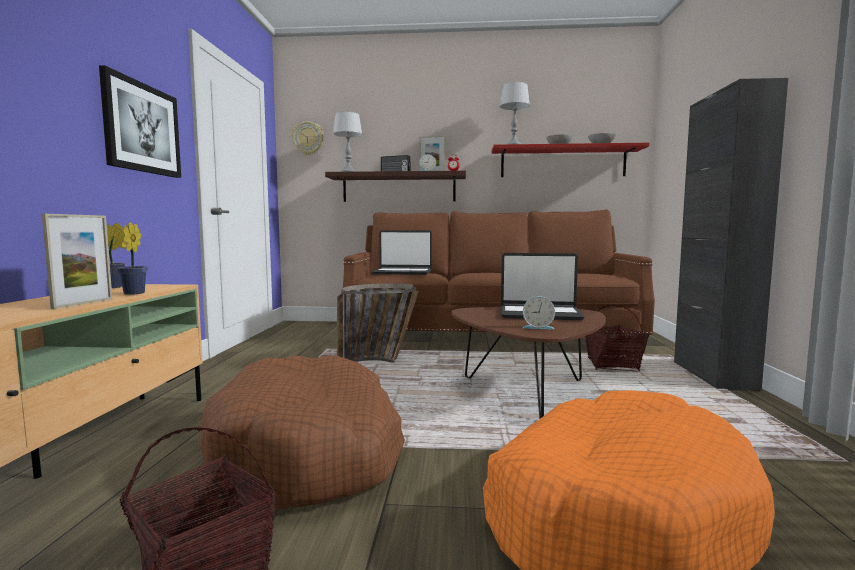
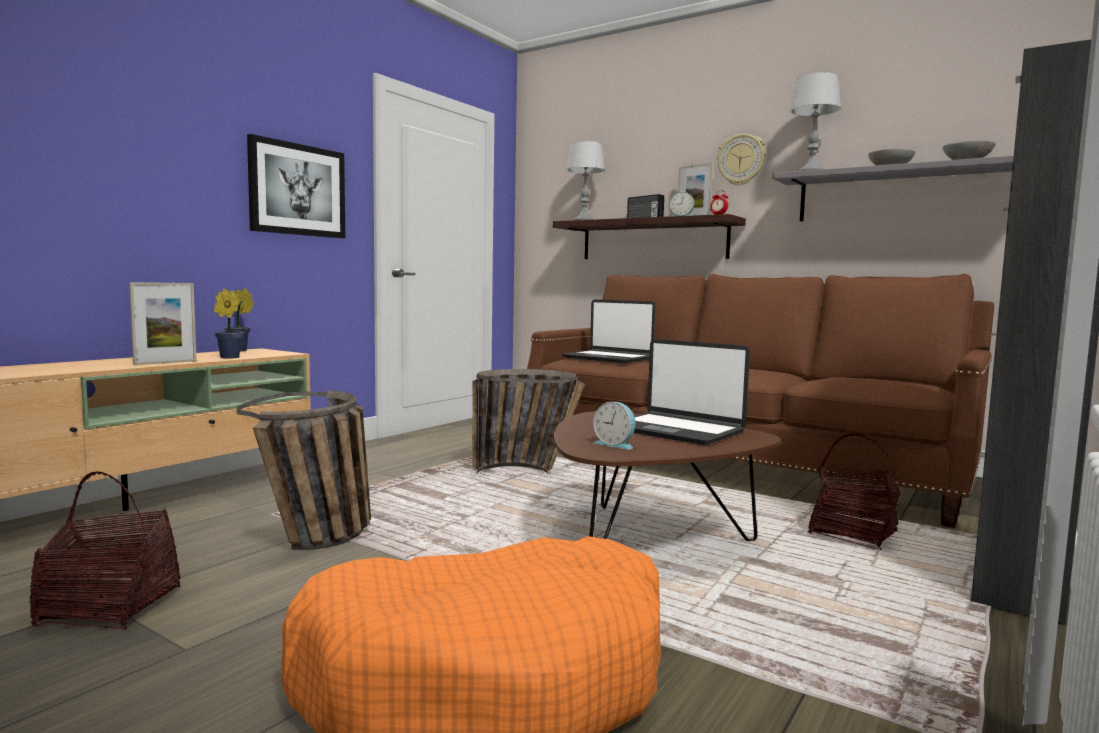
camera: 30 degrees right, 0 degrees up
(308, 138) = (549, 178): wall clock -> wall clock (741, 160)
(309, 451) = (320, 541): brown dog bed -> basket
(562, 163) = (906, 194): red shelf -> grey shelf

